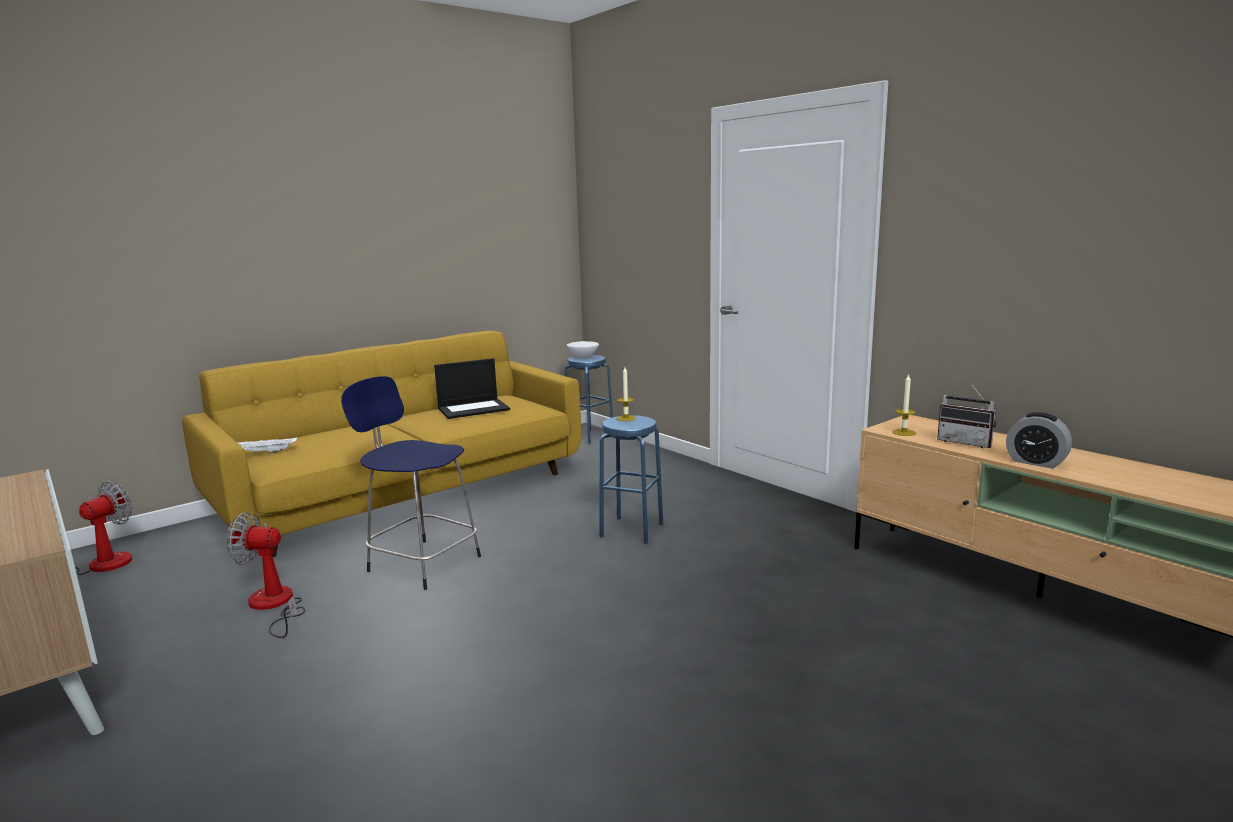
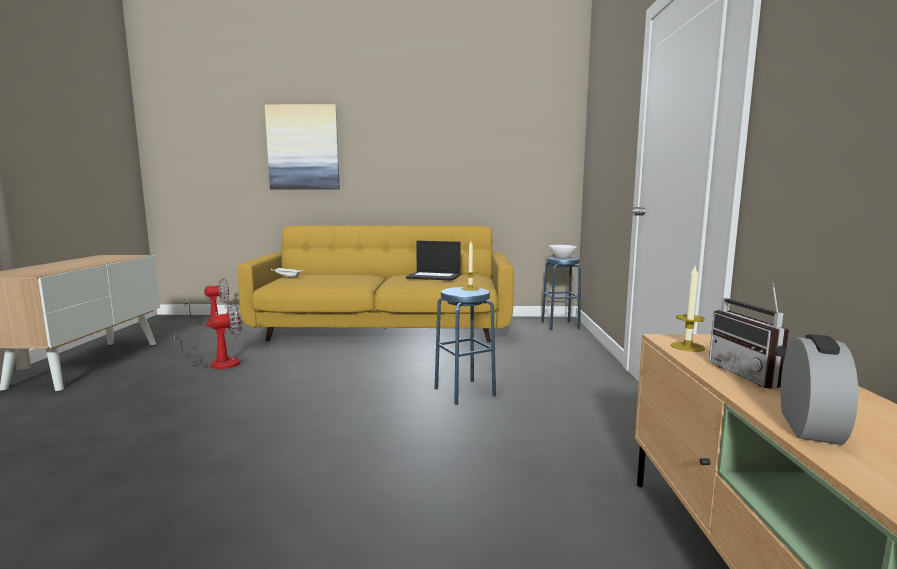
camera: 40 degrees right, 5 degrees down
(206, 239) = (303, 147): none -> picture
(274, 605) = (217, 363): fan -> fan turned 105 degrees clockwise
(421, 563) = (313, 366): blue stool -> none
(1036, 462) = (809, 427): alarm clock -> alarm clock turned 150 degrees counterclockwise

